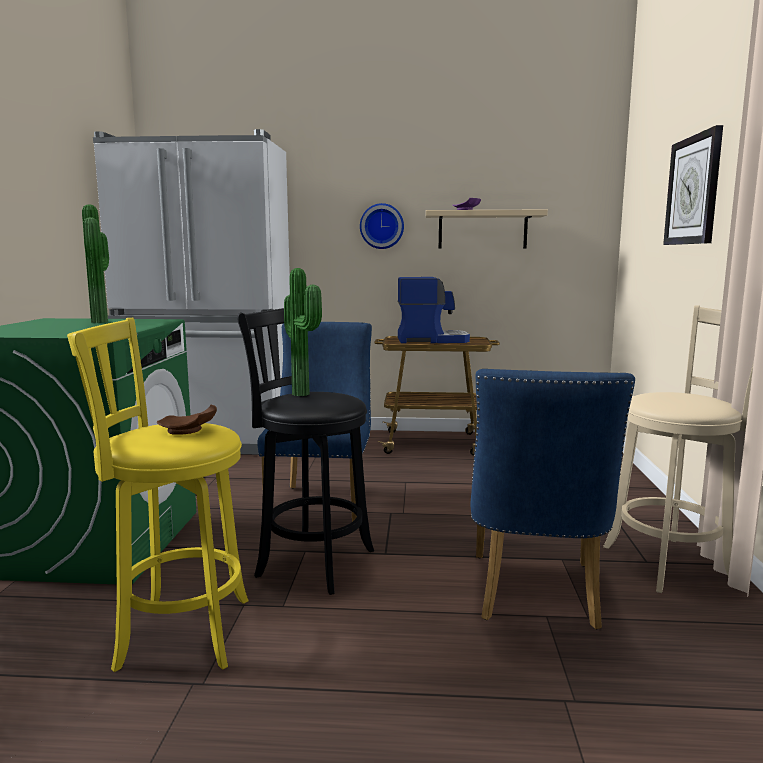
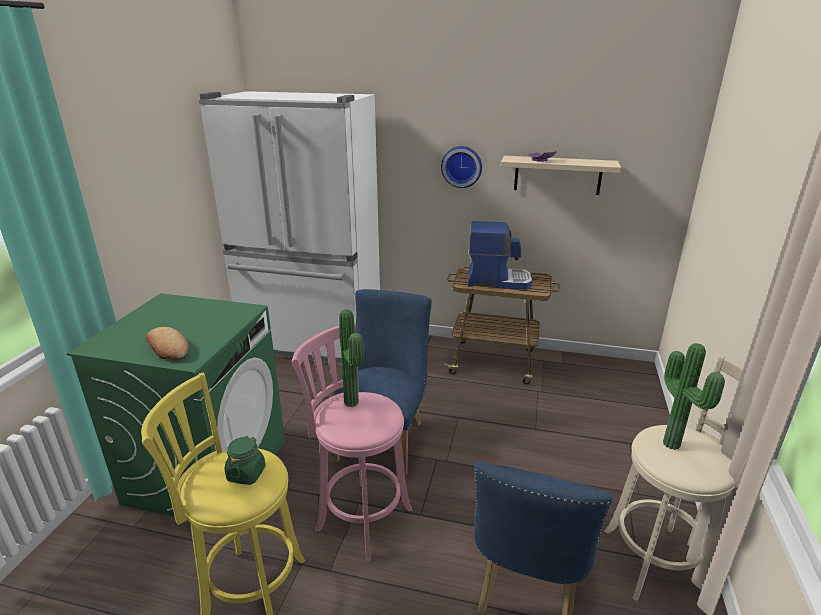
camera: 10 degrees right, 15 degrees up
(71, 332) = (168, 348): none -> bread
(103, 321) = (201, 311): potted plant -> potted plant (674, 443)
(189, 431) = (246, 474): brown plate -> green jar
(310, 561) = (360, 517): black stool -> pink stool
(693, 190) = (756, 209): wall clock -> none

